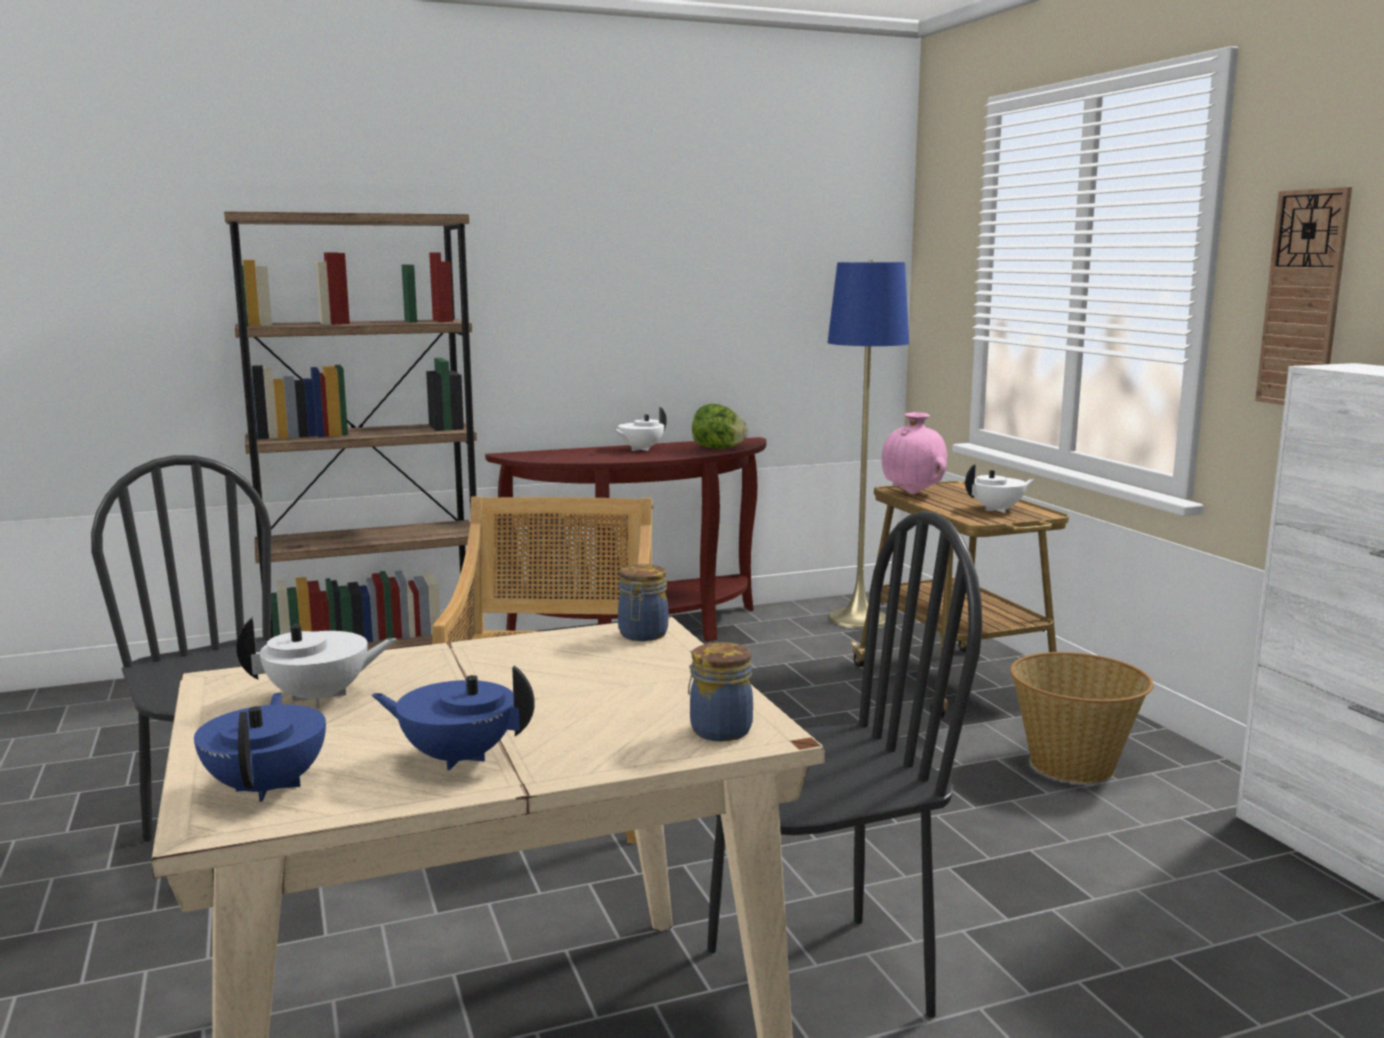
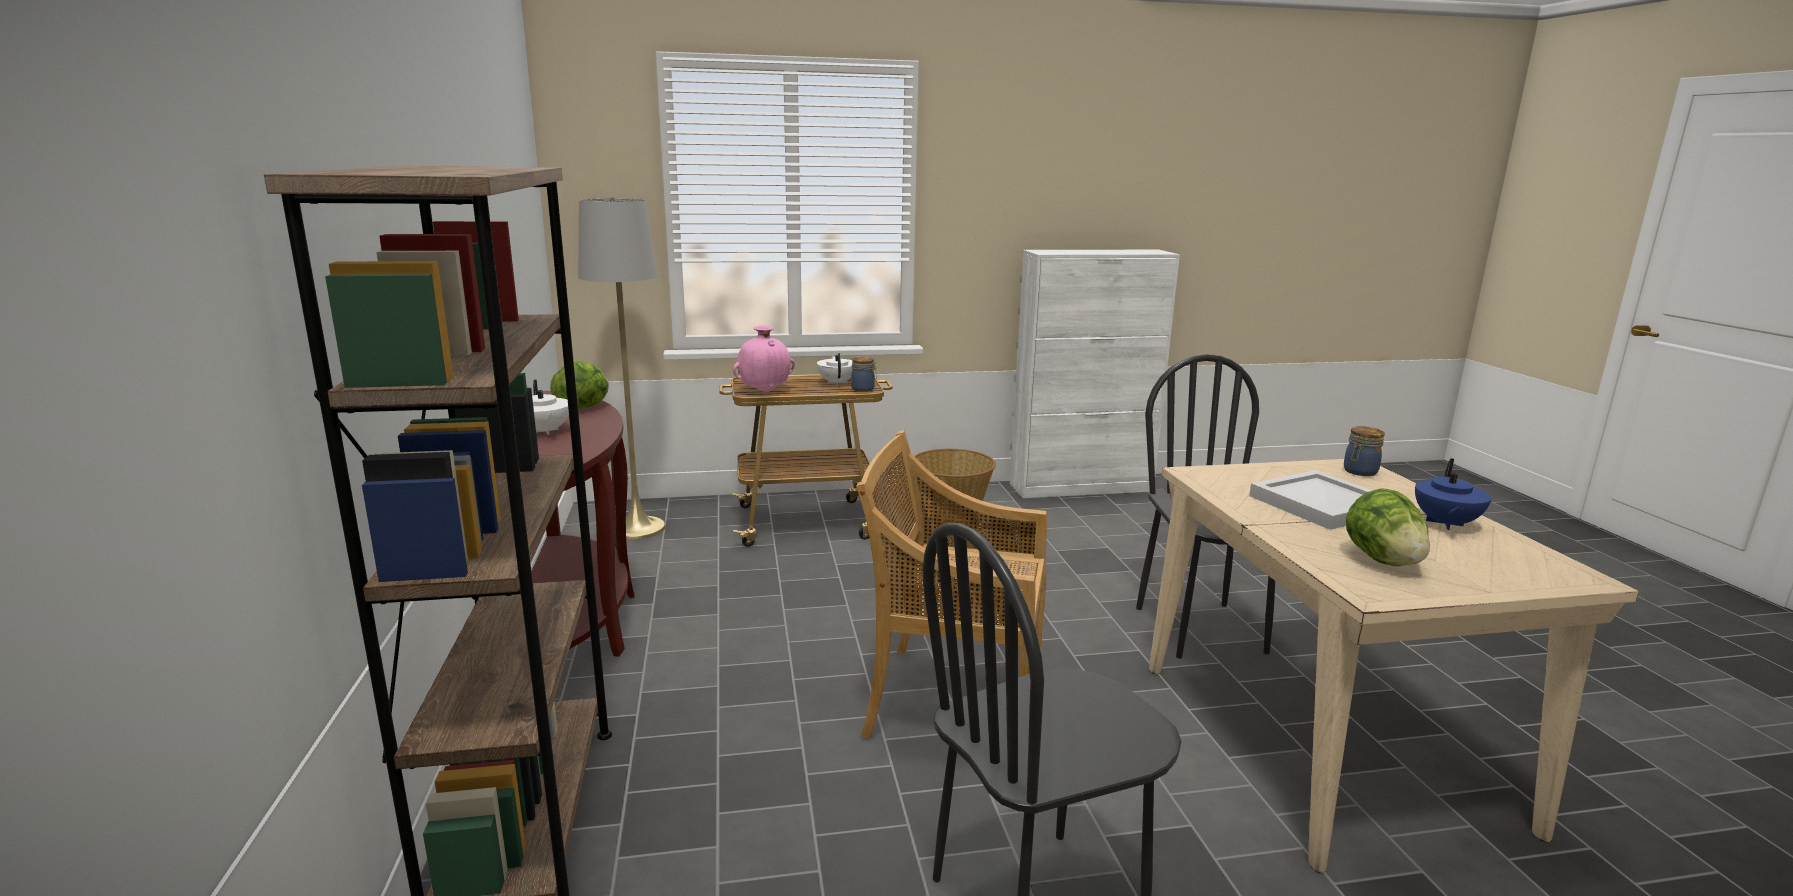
camera: 80 degrees left, 5 degrees up
(268, 787) = (1529, 567): blue teapot -> none
(320, 698) = (1382, 560): white teapot -> lettuce
(538, 686) = (1321, 503): none -> white tray
(642, 635) = (1209, 475): jar -> jar (863, 389)
(858, 619) = (637, 528): blue floor lamp -> grey floor lamp
(1303, 299) = (982, 217): wall clock -> none

